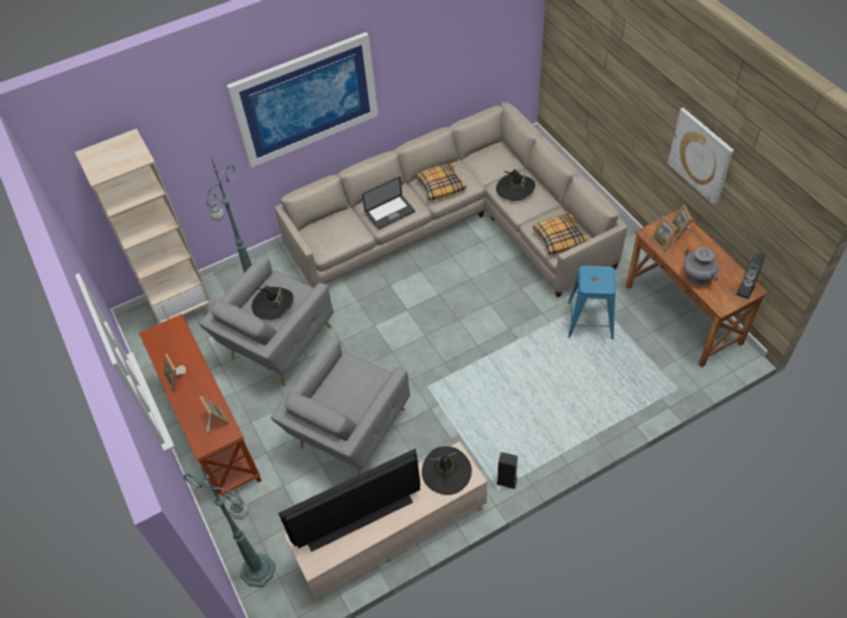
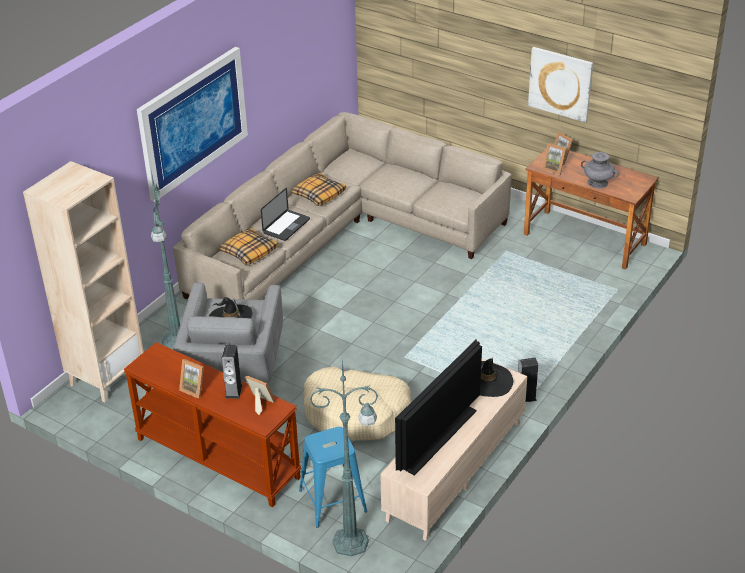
camera: 30 degrees left, 15 degrees down
(349, 432) = (357, 413): grey armchair -> beige dog bed
(515, 188) = (389, 178): black hat -> none
(559, 238) = (456, 201): pillow -> pillow (249, 252)
(590, 320) = (512, 266): blue stool -> blue stool (333, 500)
(745, 290) = (640, 181): speaker -> speaker (233, 391)

